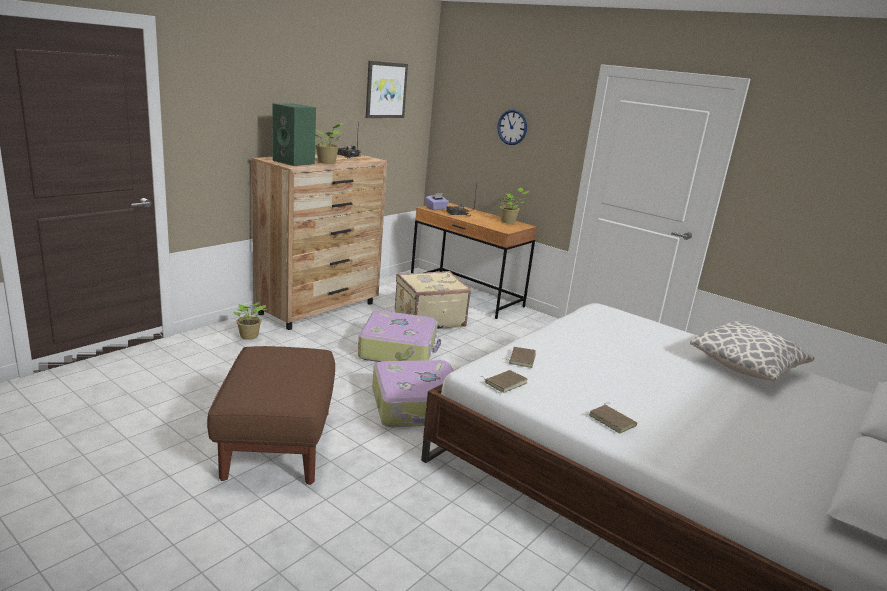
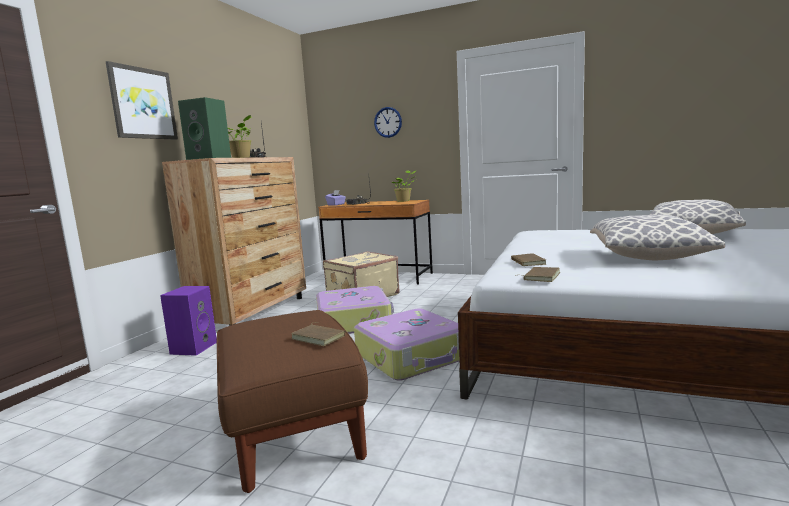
camera: 15 degrees left, 10 degrees down
(249, 337) = (193, 347): potted plant -> purple speaker
(385, 90) = (271, 106): picture -> picture (142, 103)
(613, 420) = (675, 275): brown book -> brown book (320, 337)
(637, 388) = (648, 257): none -> pillow

